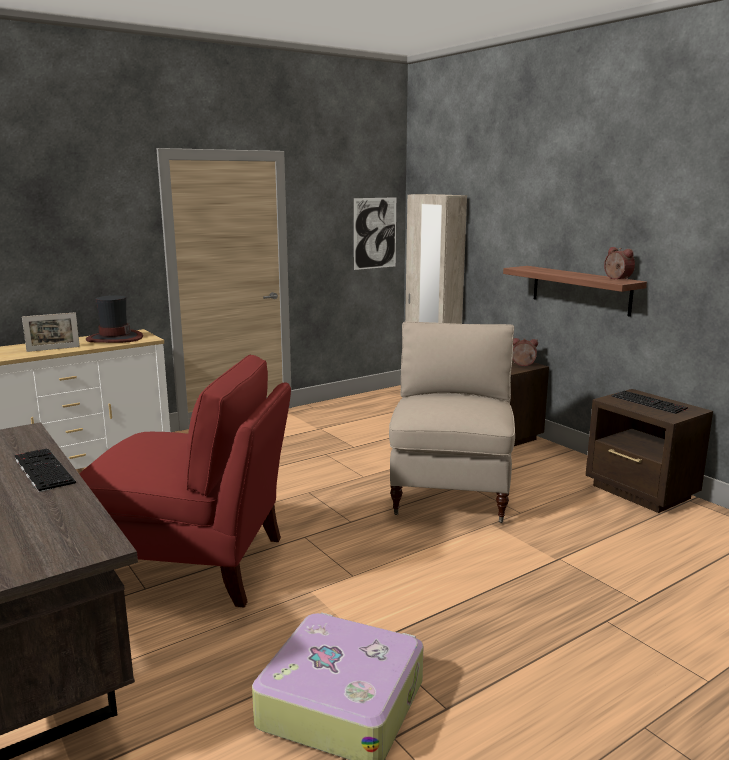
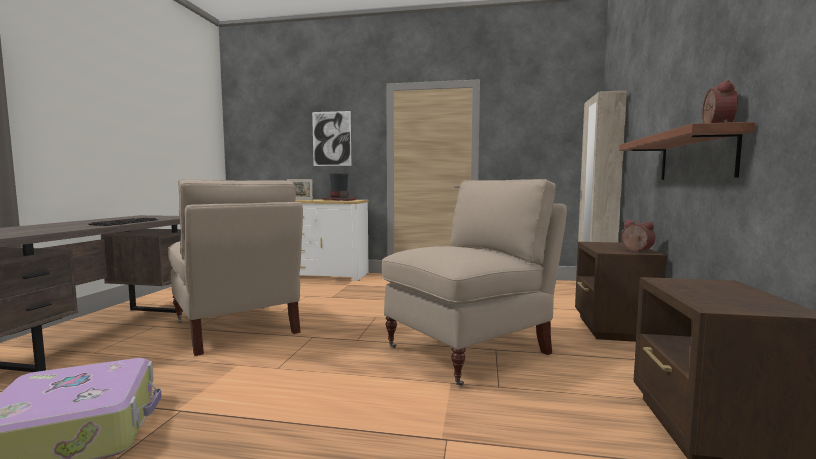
camera: 45 degrees right, 10 degrees down
(195, 564) = (236, 328): red chair -> beige chair
(375, 233) = (565, 142): picture -> picture (331, 138)
(649, 402) = (723, 292): keyboard -> none

